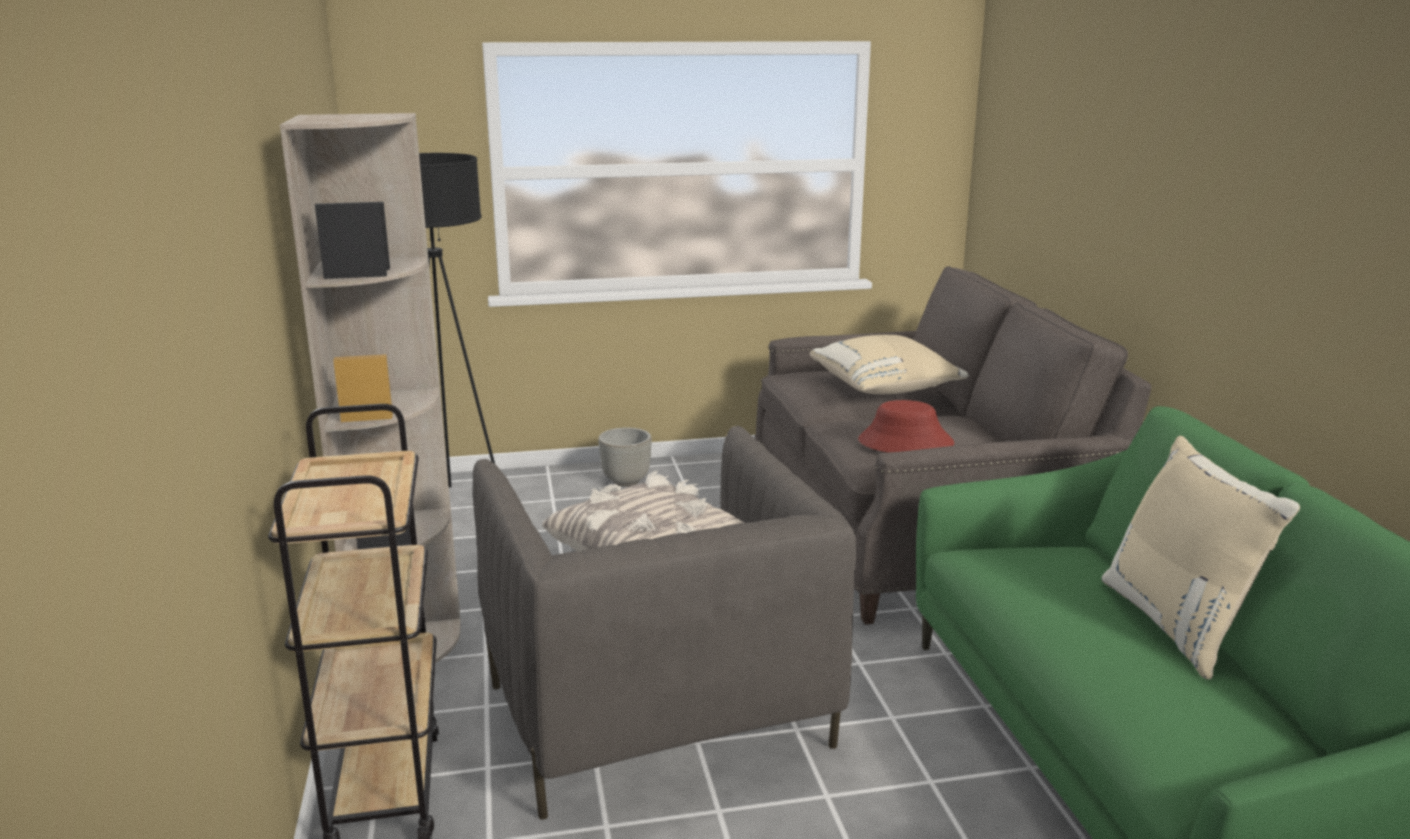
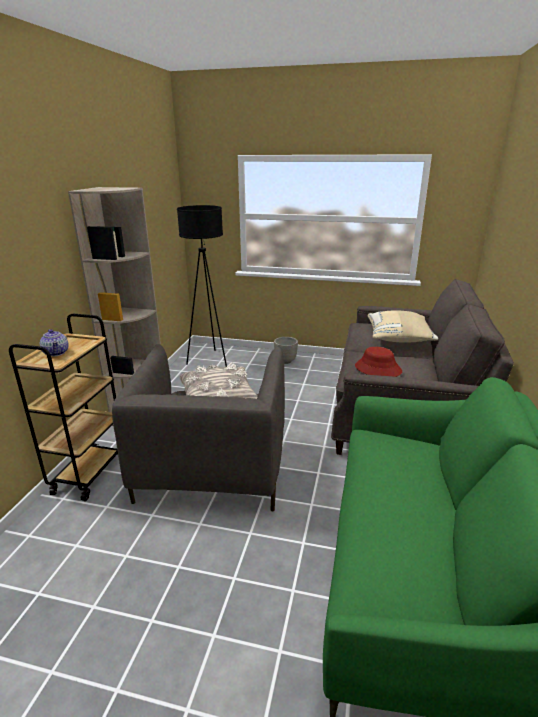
camera: 25 degrees right, 5 degrees up
(338, 498) = (56, 352): none -> teapot
(1179, 625) = (442, 506): beige pillow -> none

